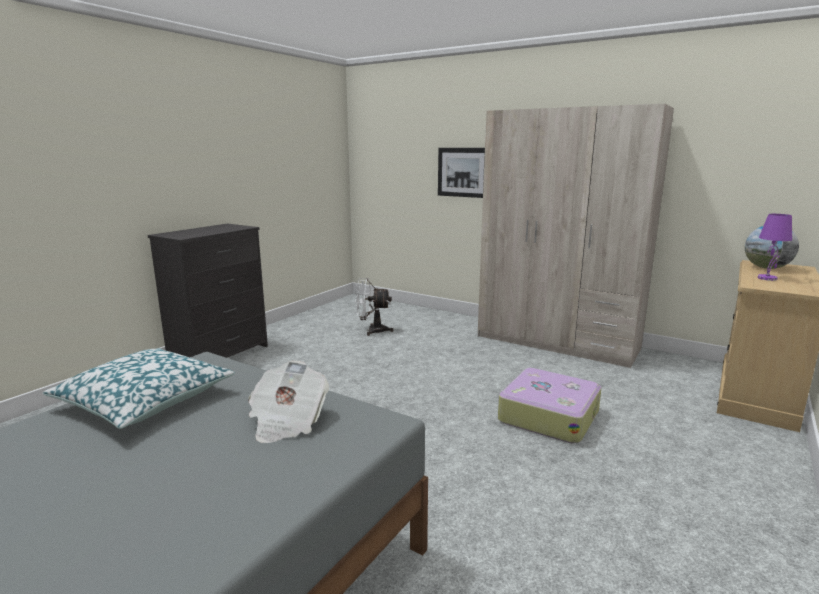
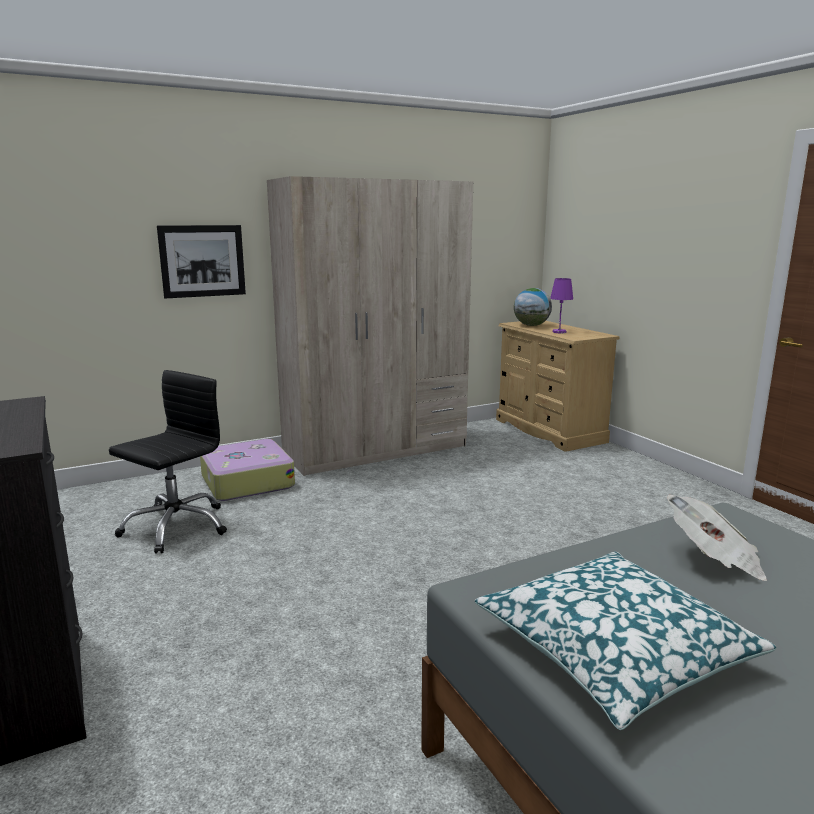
camera: 60 degrees left, 0 degrees up
(372, 330) = (175, 527): white fan -> black office chair
(548, 416) = (517, 506): suitcase -> suitcase (246, 481)

